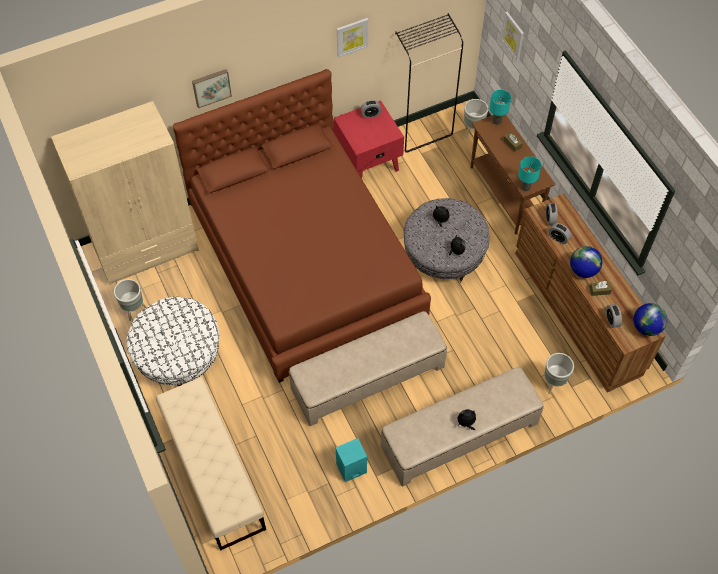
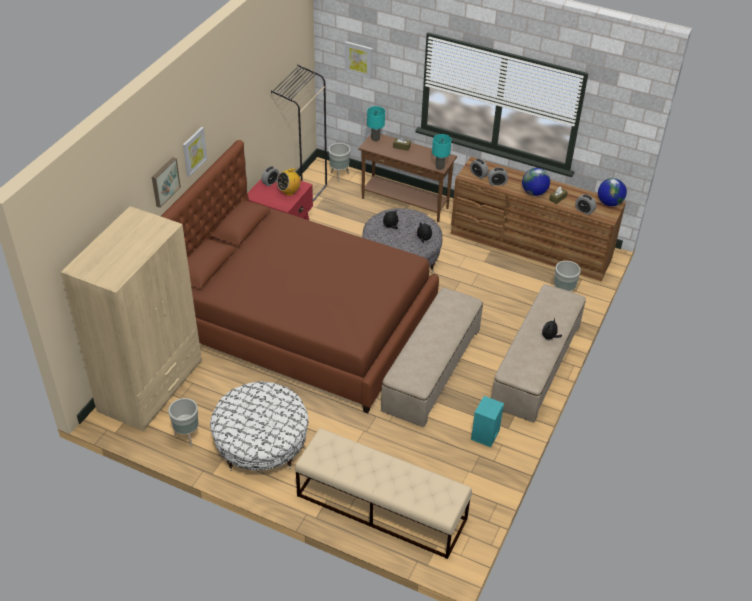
camera: 40 degrees left, 15 degrees down
(352, 37) = (245, 103): picture -> picture (194, 151)
(377, 133) = (289, 192): none -> radio

